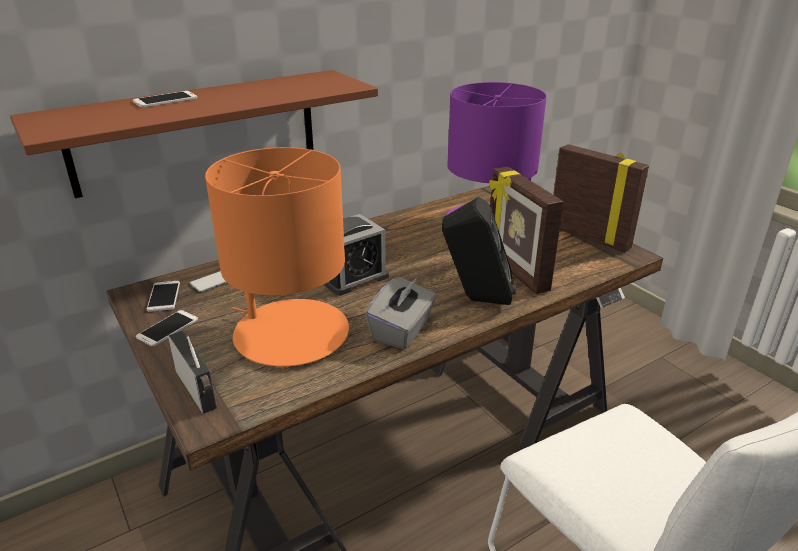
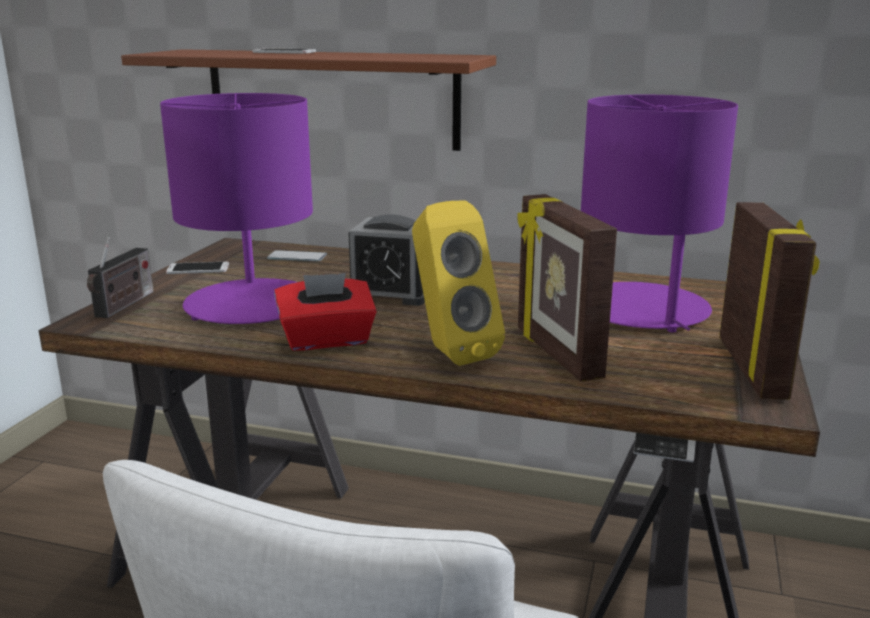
camera: 50 degrees right, 10 degrees down
(164, 296) = (242, 252): phone -> none
(290, 333) = (251, 304): orange table lamp -> purple table lamp
(402, 330) = (327, 340): grey tissue box -> red tissue box
(476, 300) = (449, 353): black speaker -> yellow speaker
(515, 272) = (555, 353): picture frame -> picture frame turned 45 degrees counterclockwise

